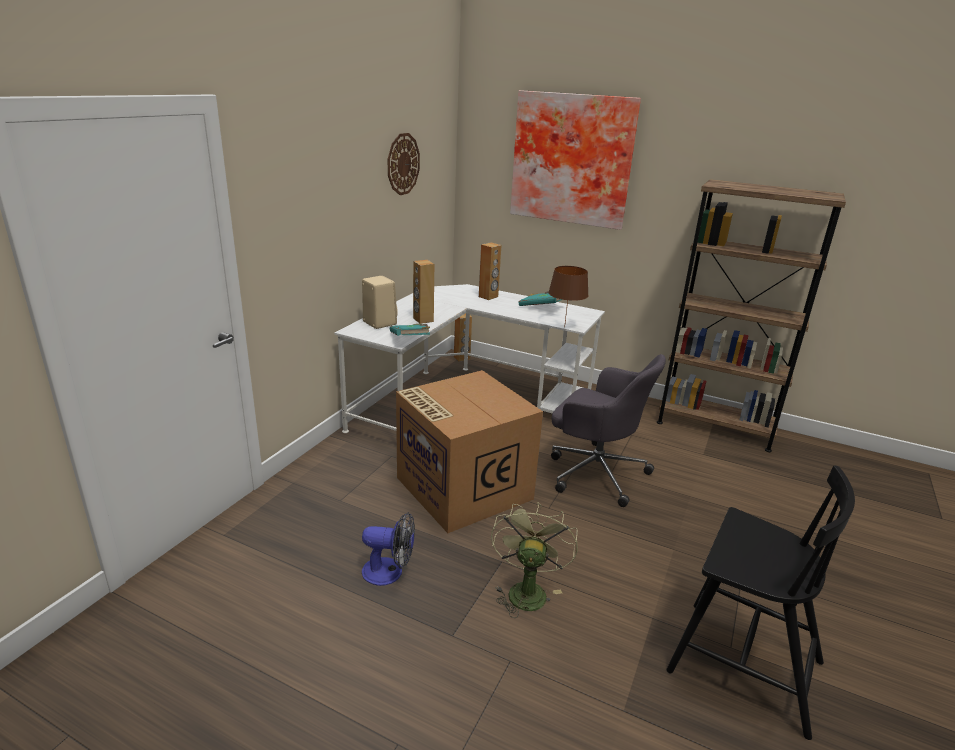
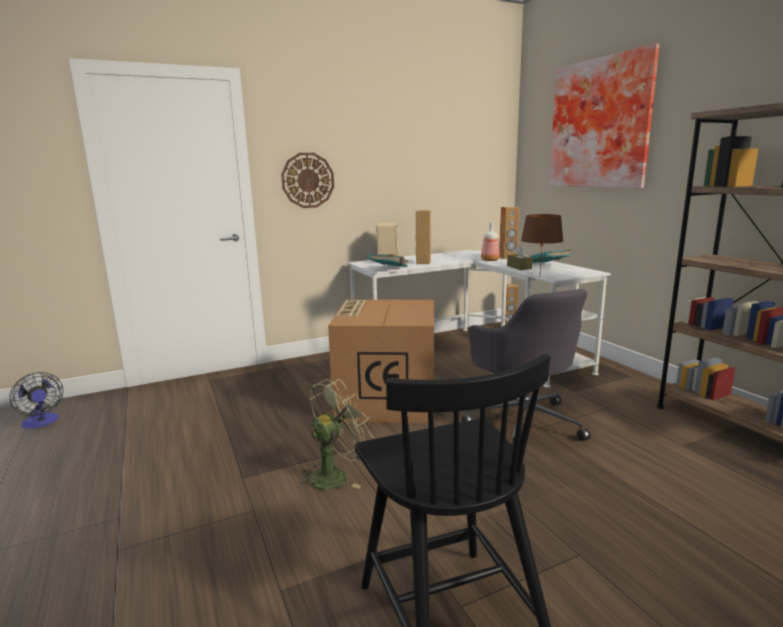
camera: 40 degrees right, 10 degrees down
(389, 572) = (262, 428): fan -> fan (42, 423)
(403, 164) = (439, 139): wall clock -> wall clock (308, 180)
(480, 304) = (490, 260): none -> bottle
(524, 314) = (519, 267): none -> brown tissue box

